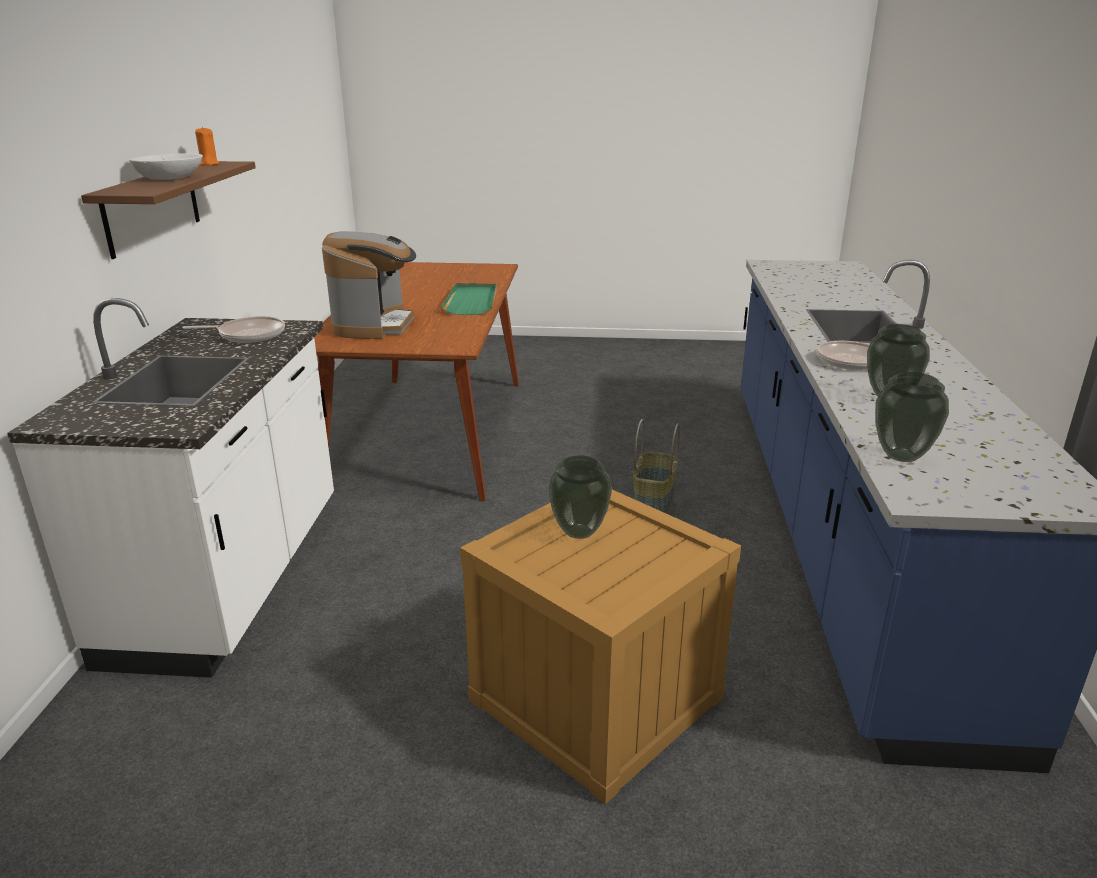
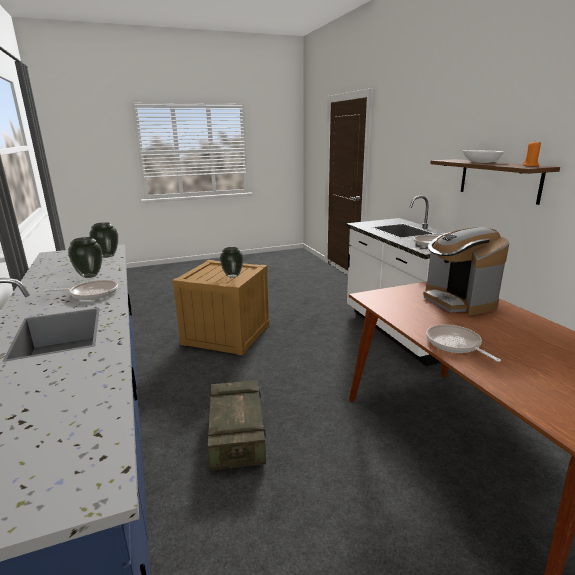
camera: 155 degrees right, 5 degrees down
(472, 302) = (455, 344): green tray -> frying pan
(654, 500) = (237, 435): basket -> crate

